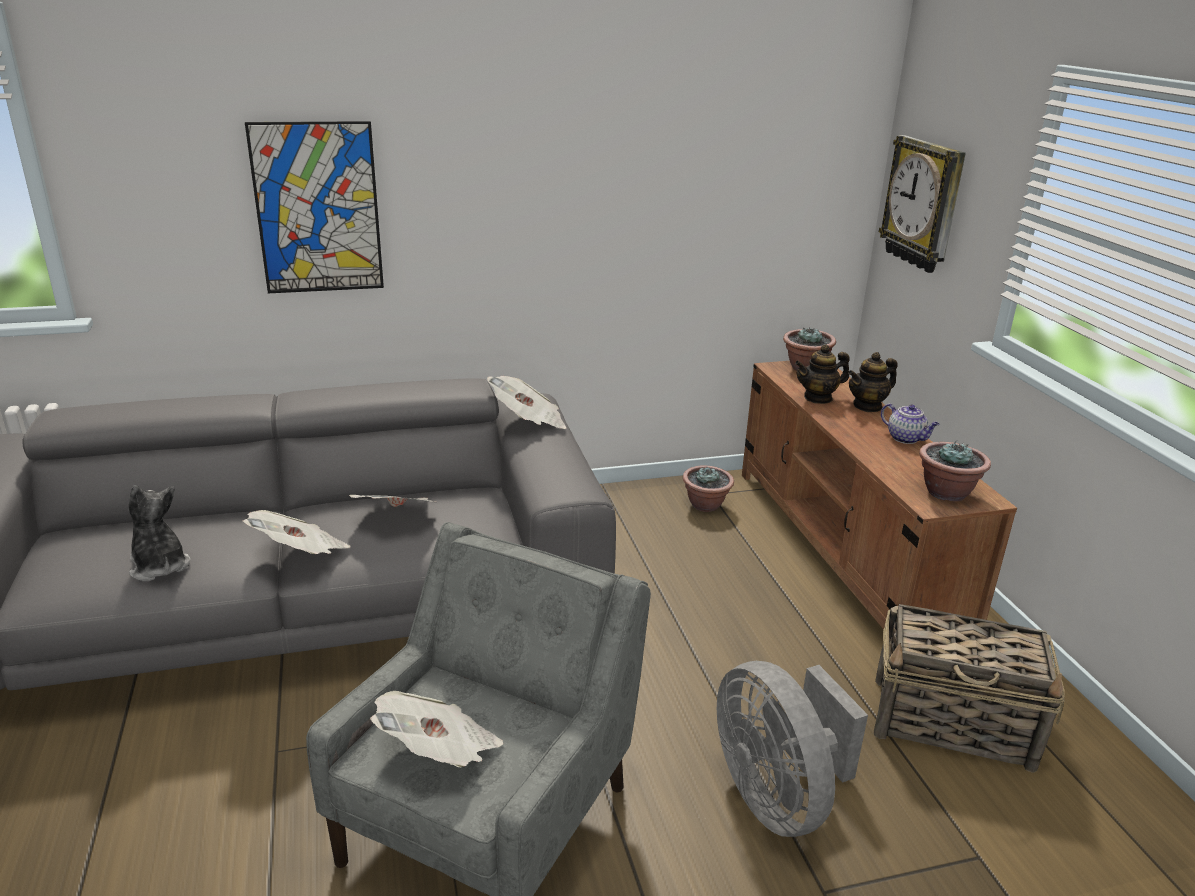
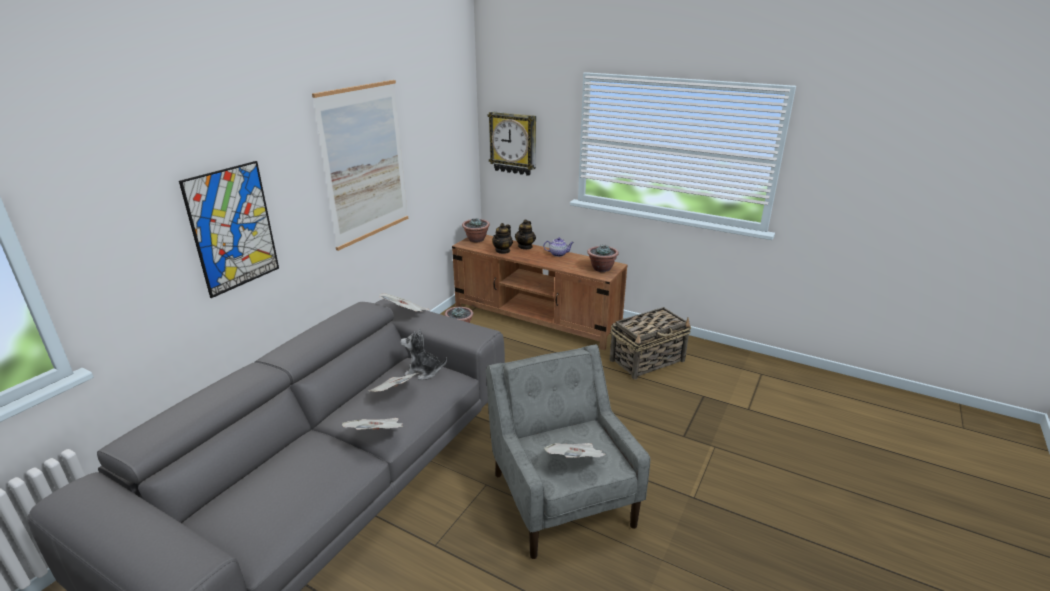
camera: 45 degrees left, 0 degrees up
(159, 566) = (308, 489): plush toy -> plush toy (423, 372)
(581, 171) = (365, 163): none -> picture
(777, 797) = (634, 418): grey fan -> none

